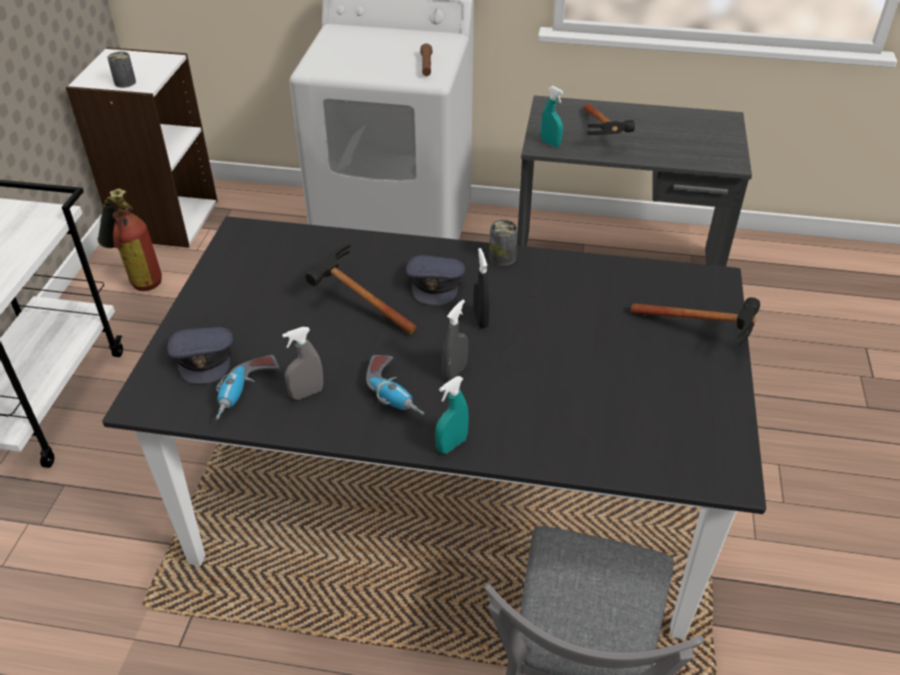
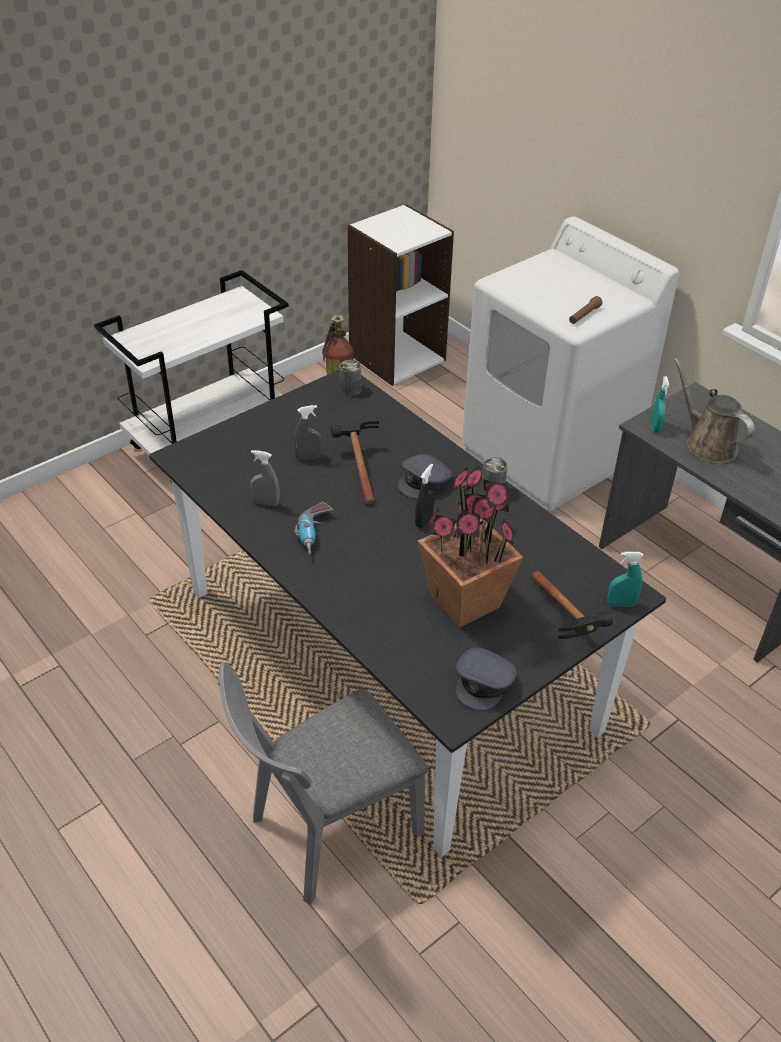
camera: 40 degrees right, 0 degrees up
(125, 82) = (388, 237): can -> can (350, 389)
(204, 357) = (236, 448): grey cap -> grey cap (484, 682)
(246, 394) = (234, 483): power drill -> none
(452, 445) = (310, 583): turquoise spray bottle -> turquoise spray bottle (621, 604)
(455, 371) = (366, 543): grey spray bottle -> grey spray bottle (308, 457)
(602, 137) = (707, 444): hammer -> brown watering can
(606, 368) = (465, 601): none -> potted plant

